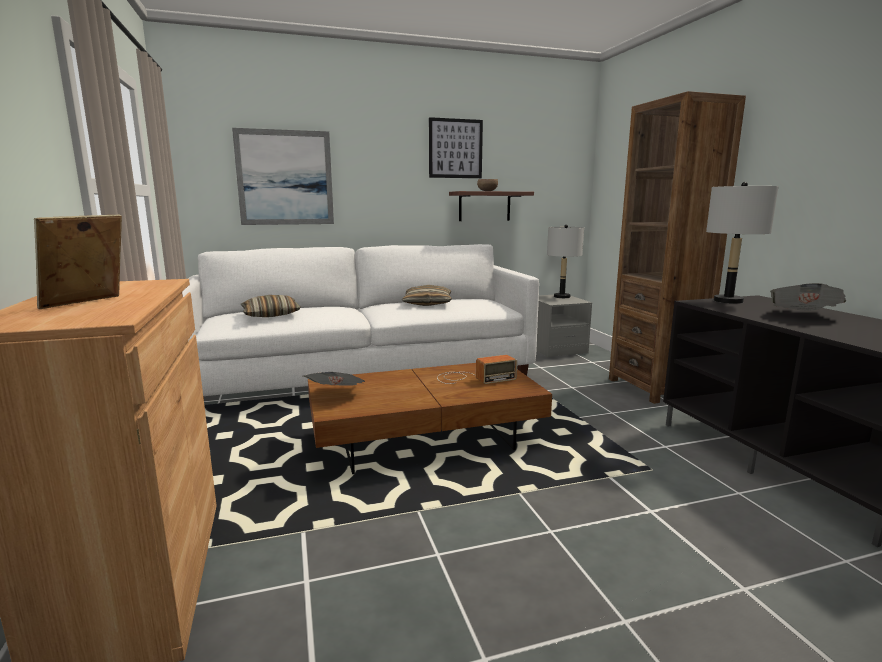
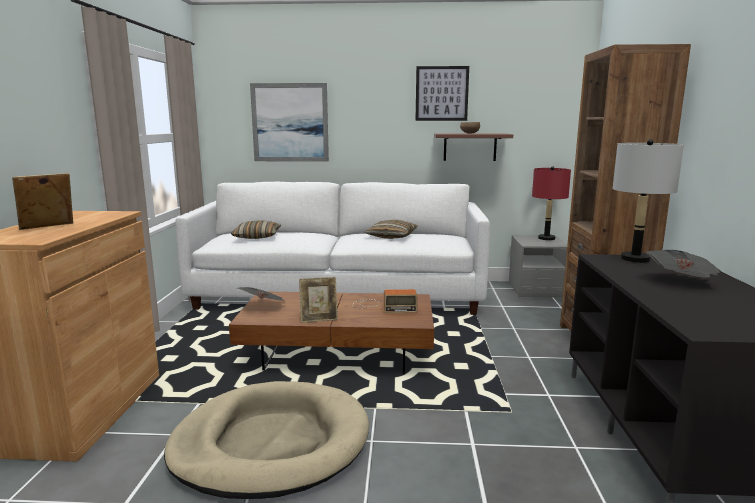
camera: 20 degrees right, 0 degrees up
(419, 400) = (319, 319): none -> picture frame
(442, 563) = (271, 444): none -> beige dog bed
(562, 297) = (546, 238): grey table lamp -> red table lamp

